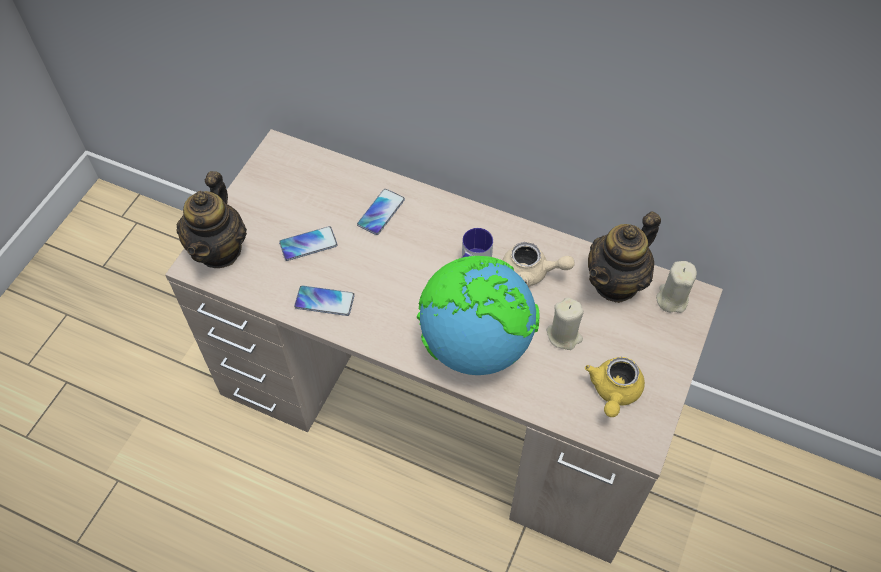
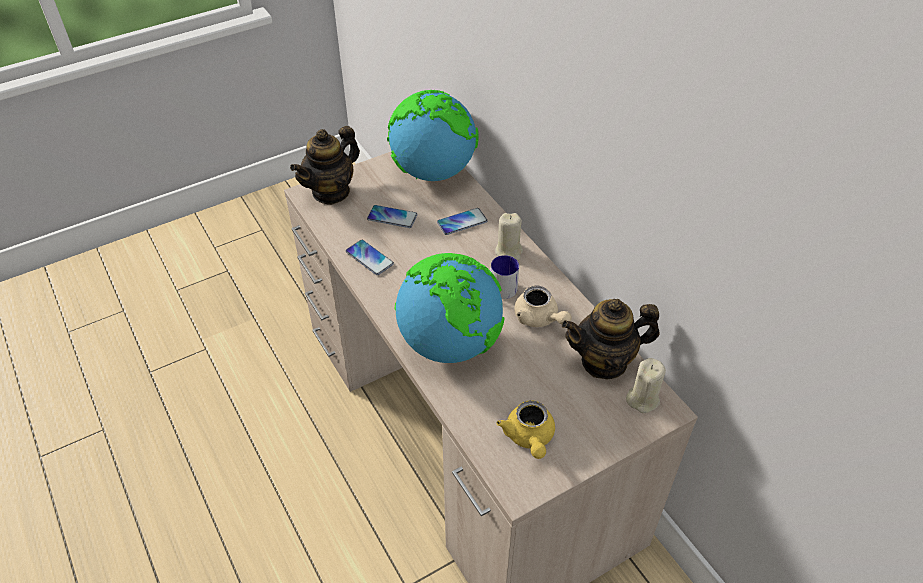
camera: 35 degrees right, 10 degrees down
(306, 171) = (433, 172): none -> globe
(564, 335) = (525, 375): beige candle -> beige candle (509, 251)
(613, 392) = (529, 438): yellow teapot -> yellow teapot turned 60 degrees counterclockwise

